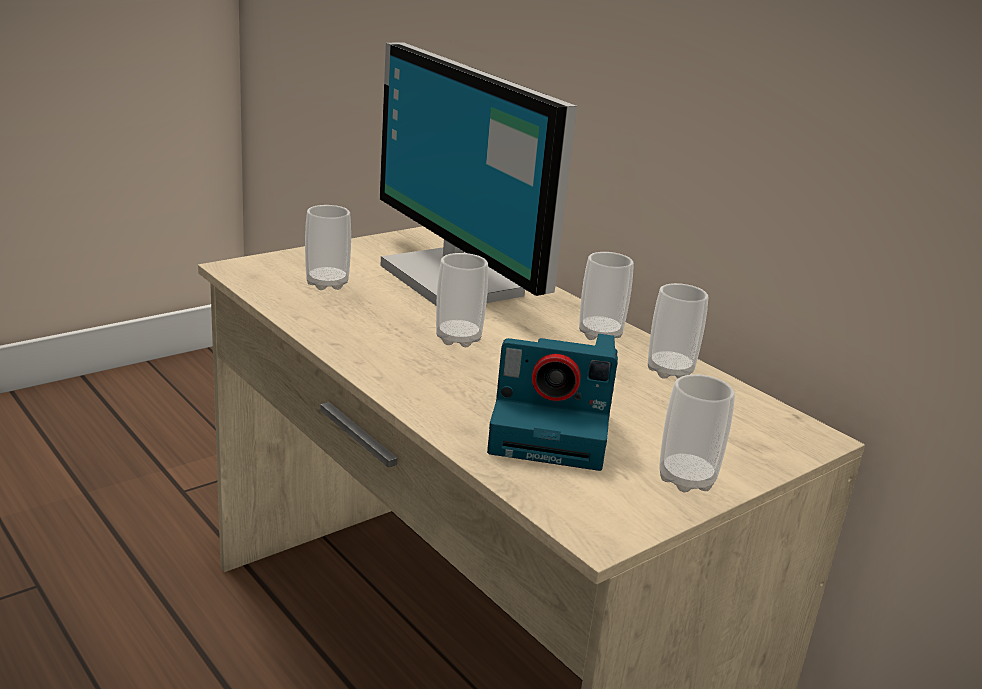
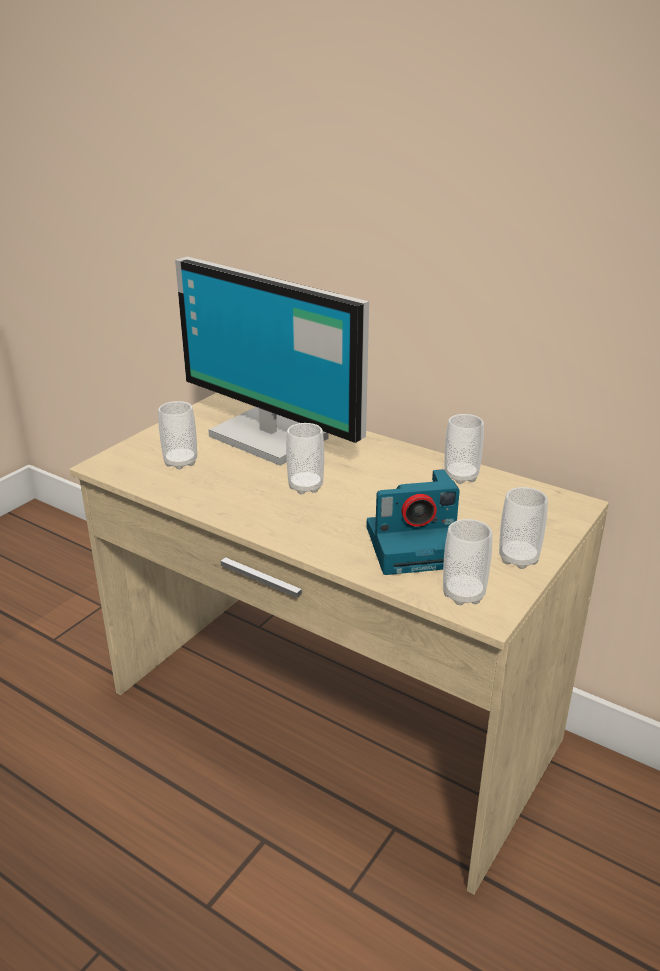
camera: 15 degrees left, 5 degrees up
(600, 334) = (398, 458): cup -> cup (463, 594)

